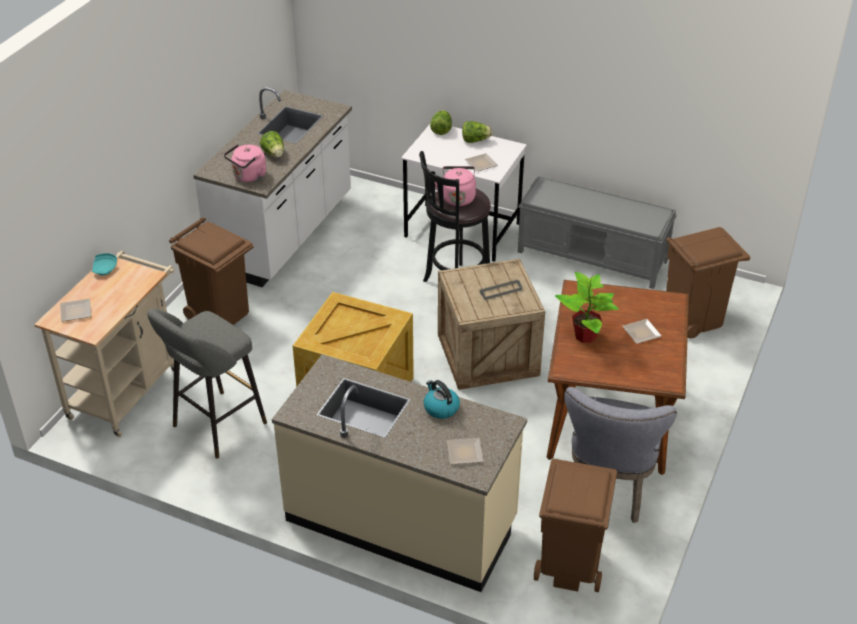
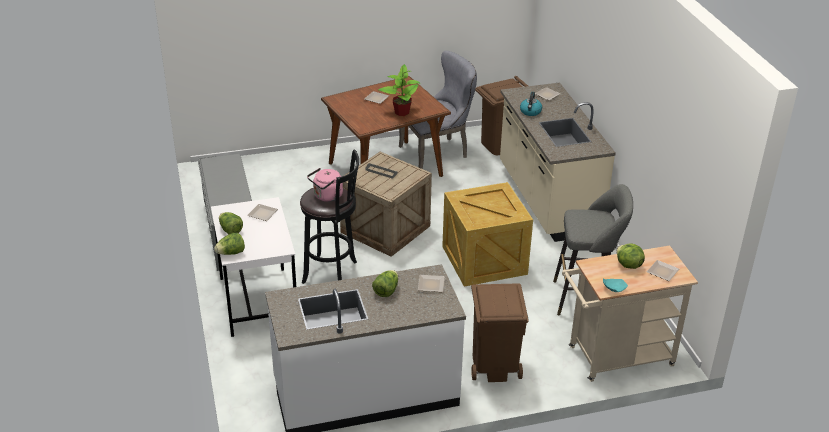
camera: 130 degrees left, 5 degrees down
(114, 297) = (628, 265): none -> lettuce
(248, 177) = (432, 285): pink kettle -> plate
(693, 317) = (258, 173): brown trash can -> none

